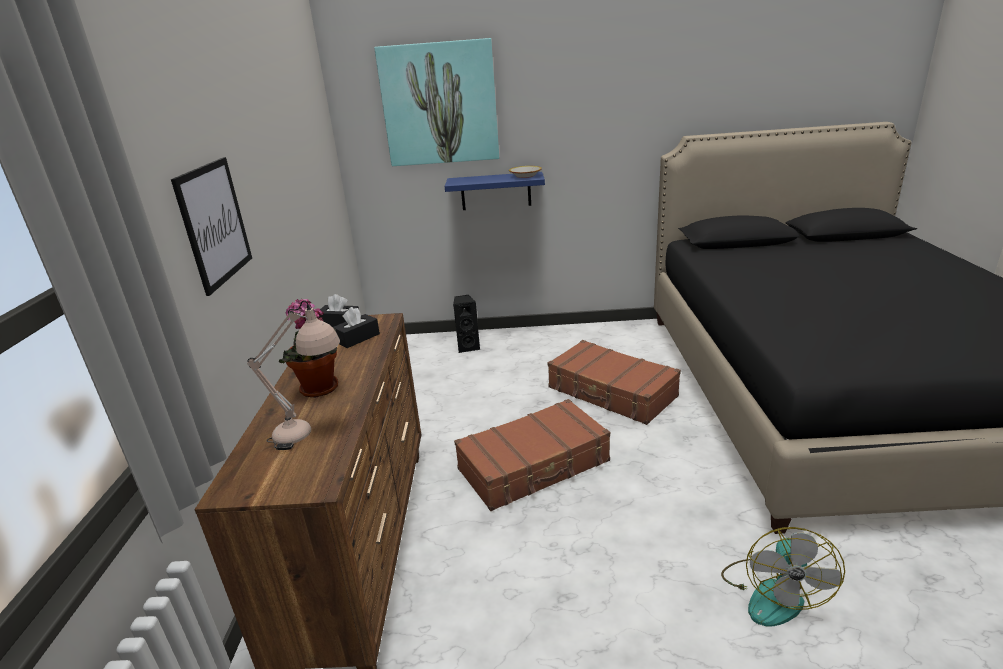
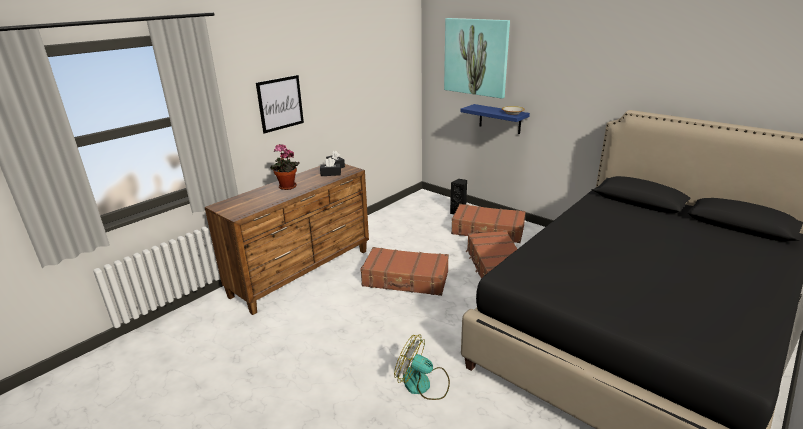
camera: 40 degrees right, 0 degrees up
(312, 432) = (261, 200): beige table lamp -> none
(536, 354) = (488, 231): none -> brown suitcase
(772, 592) = (423, 384): fan -> fan turned 60 degrees clockwise

